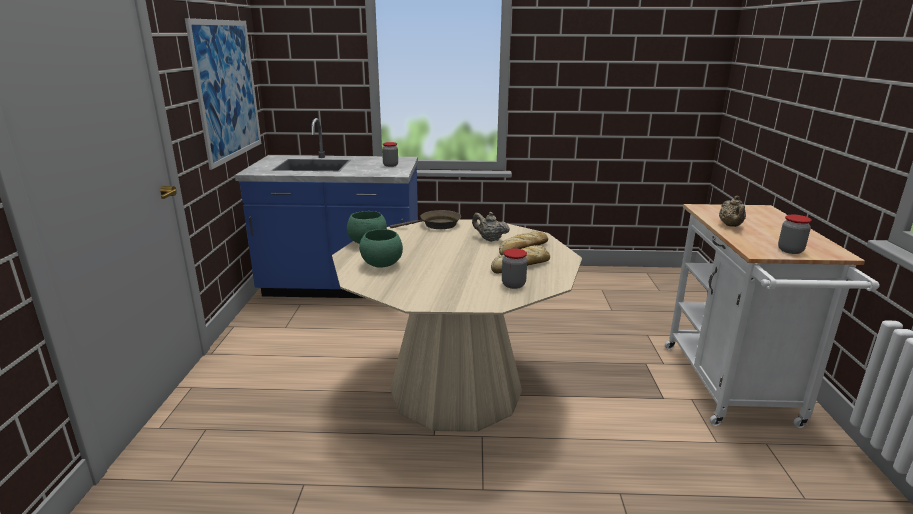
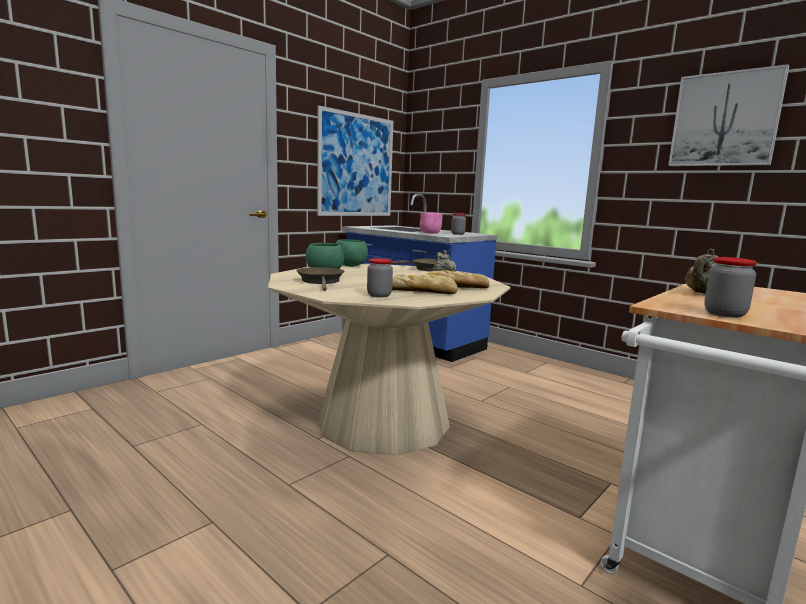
camera: 40 degrees right, 10 degrees down
(366, 170) = (430, 233): none -> pink bowl
(421, 282) = (321, 281): none -> brown frying pan
(609, 44) = (725, 119): none -> picture

